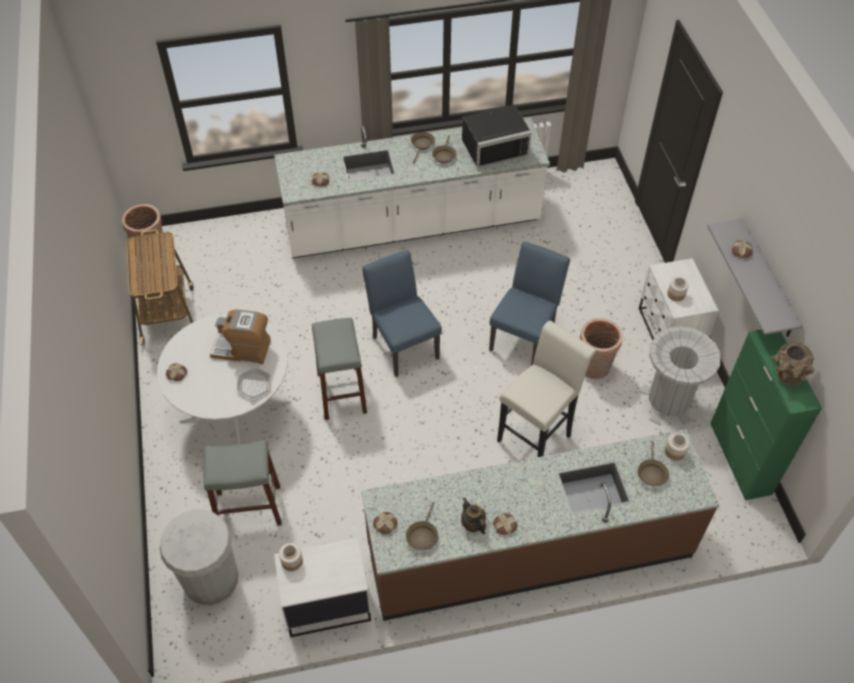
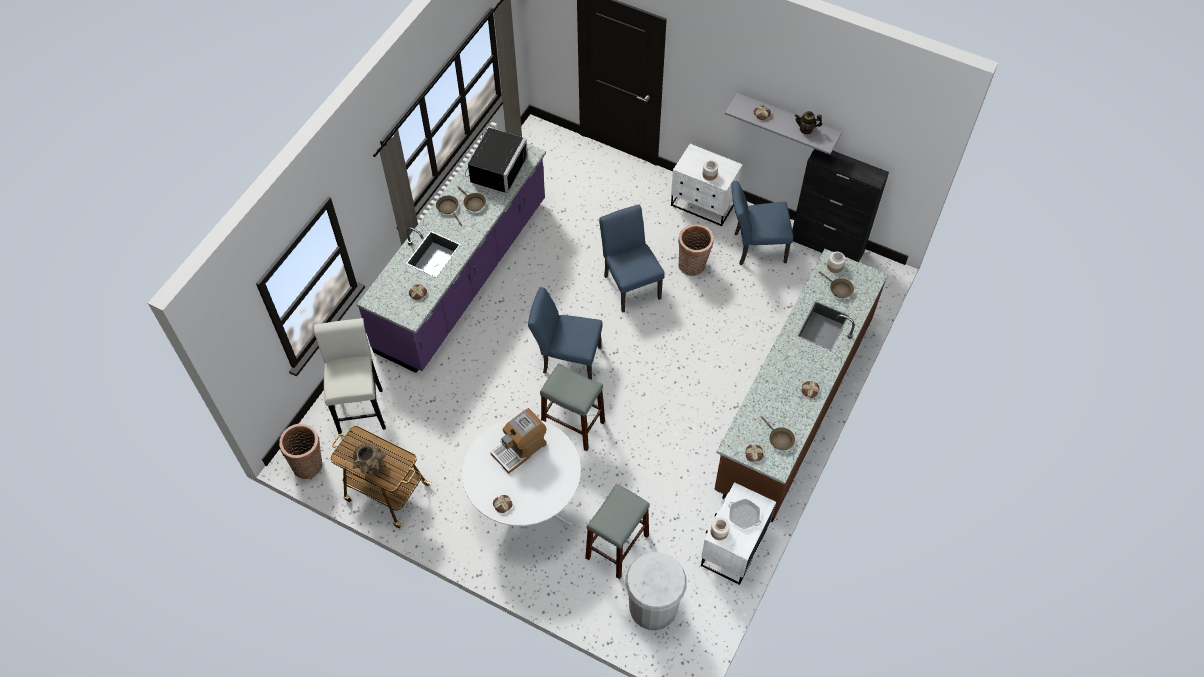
camera: 50 degrees left, 5 degrees up
(254, 385) = (560, 462): frying pan -> frying pan (744, 515)
(412, 224) = (464, 275): white counter -> purple counter
(472, 524) = (794, 406): teapot -> teapot (806, 129)
(537, 435) = (714, 336): white stool -> white stool (361, 407)
(668, 401) = (755, 248): grey trash can -> blue chair
(740, 458) = (827, 245): green cabinet -> black cabinet
(786, 377) = (855, 170): brown vase -> brown vase (372, 468)

